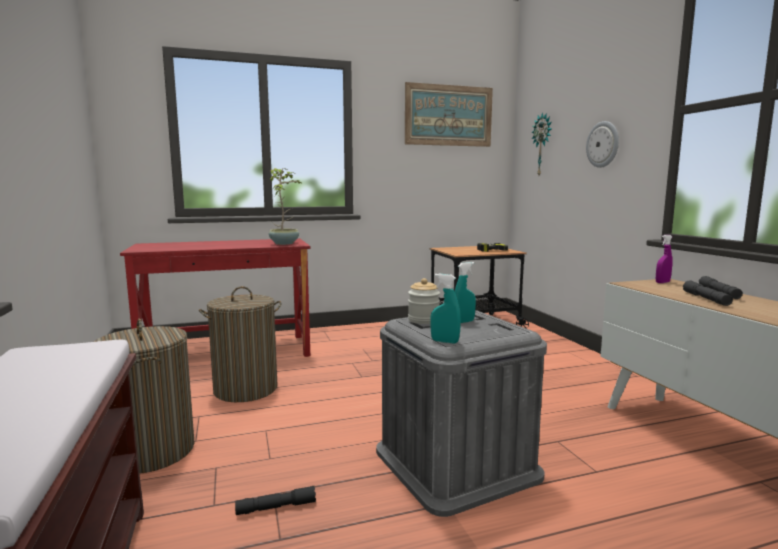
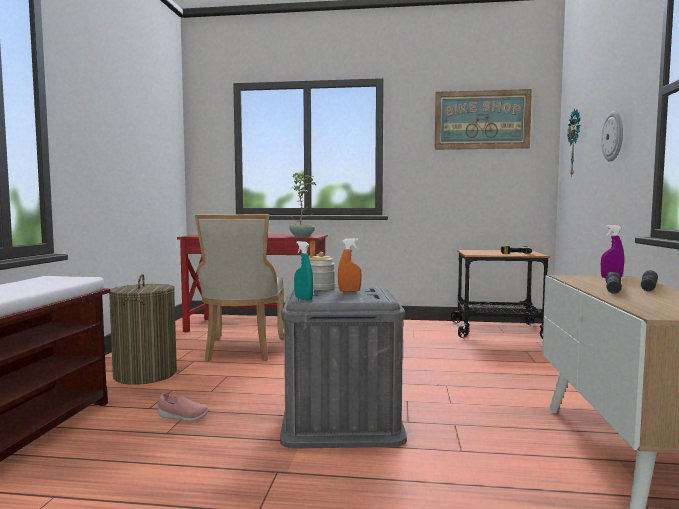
camera: 25 degrees right, 5 degrees down
(245, 389) = (242, 350): laundry basket -> beige chair
(276, 507) = (183, 417): black flashlight -> pink shoe
(463, 322) = (349, 291): turquoise spray bottle -> orange spray bottle

